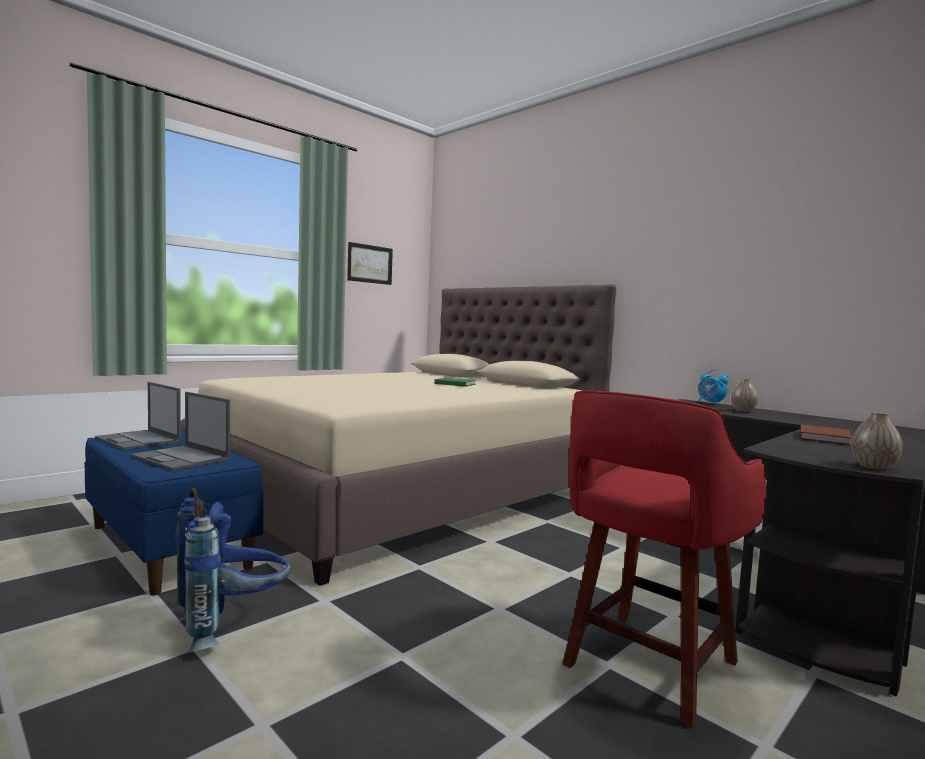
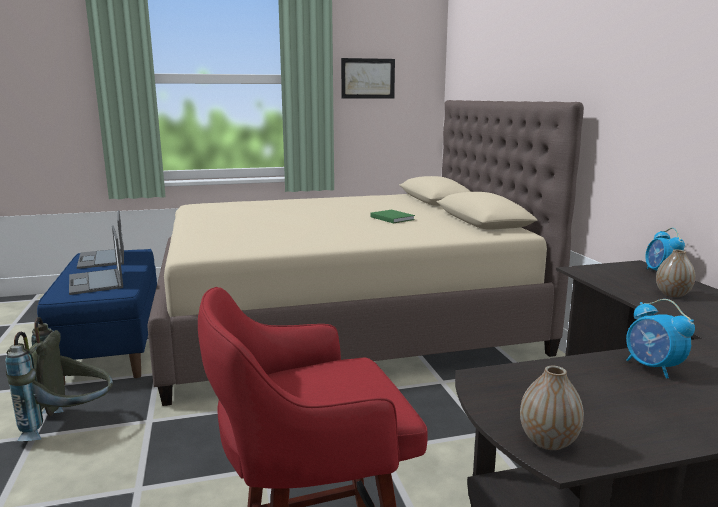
camera: 30 degrees right, 10 degrees up
(232, 625) = (71, 425): blue backpack -> grey backpack
(825, 437) = (653, 368): brown book -> alarm clock

